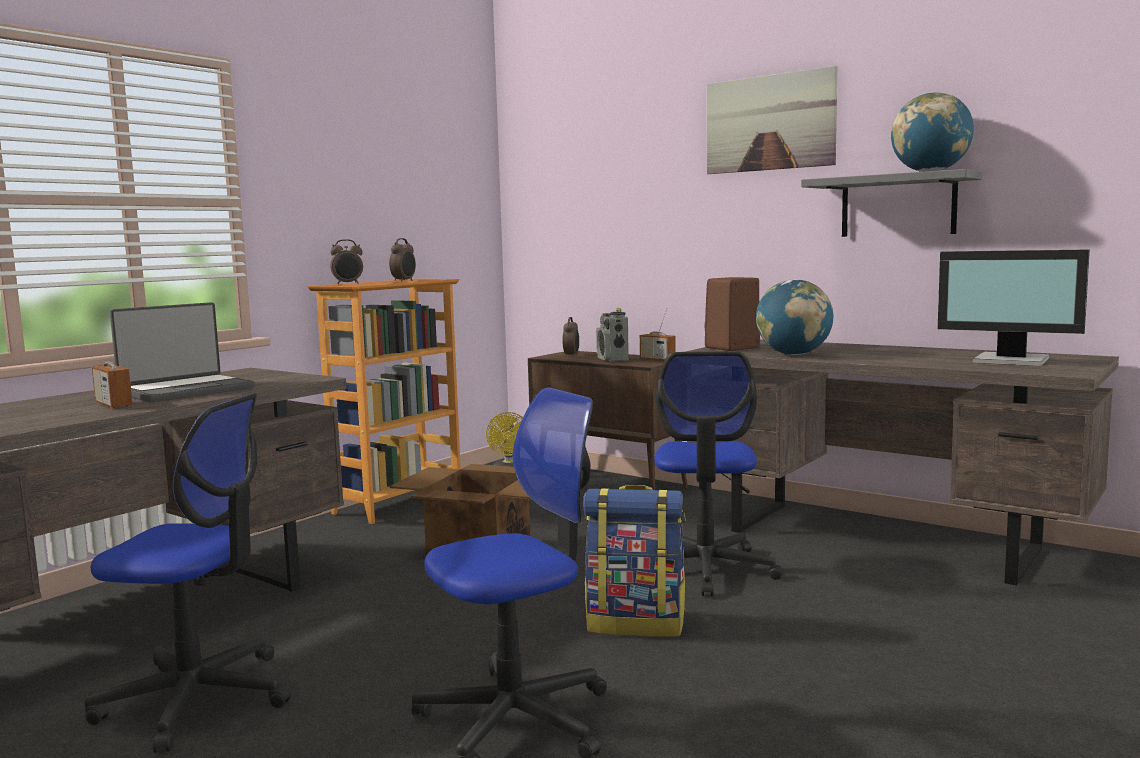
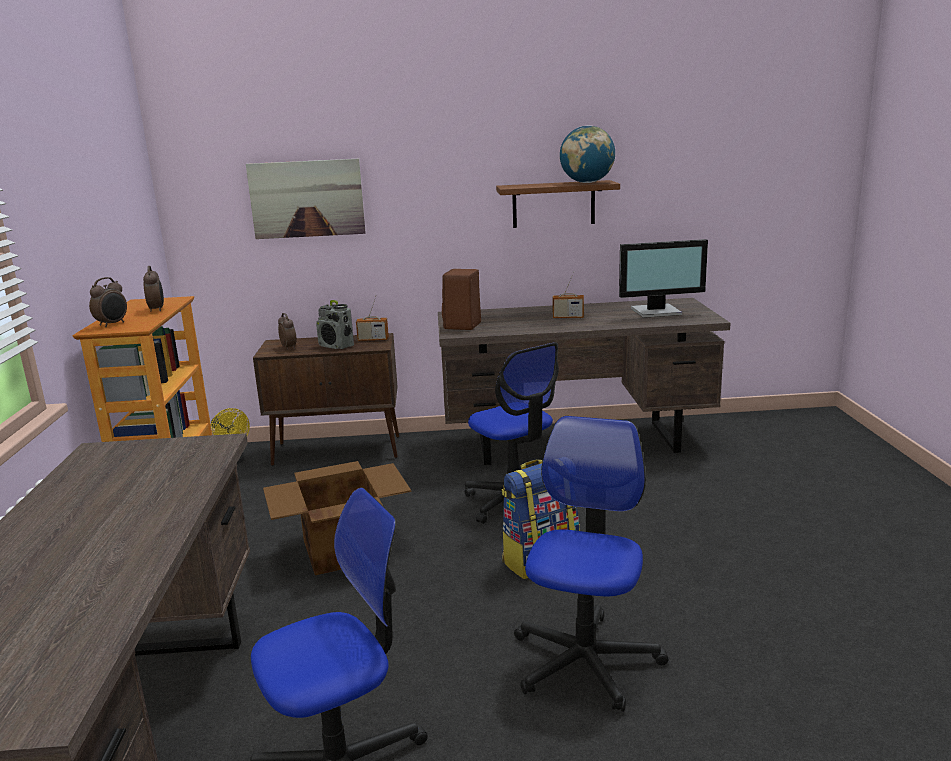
camera: 40 degrees left, 10 degrees up
(113, 404) = (111, 540): radio -> radio (568, 317)
(186, 391) = (130, 496): laptop -> none
(769, 123) = (448, 137): picture -> picture (307, 199)
(793, 354) = (523, 327): globe -> none
(898, 206) = (553, 204): grey shelf -> brown shelf

